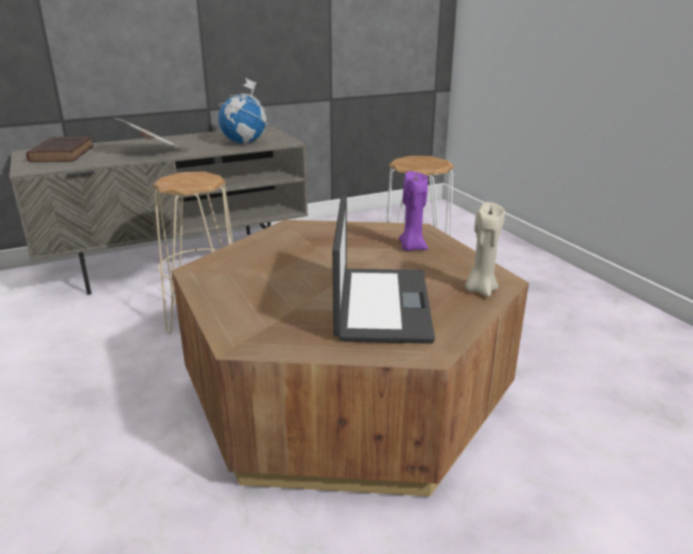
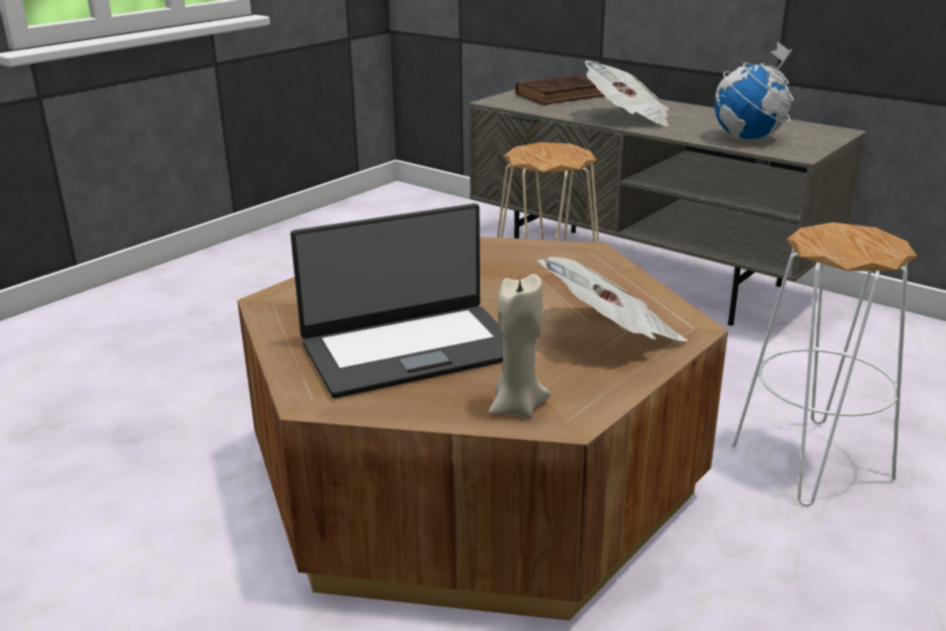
camera: 65 degrees right, 0 degrees up
(411, 247) = (611, 335): purple candle -> newspaper

